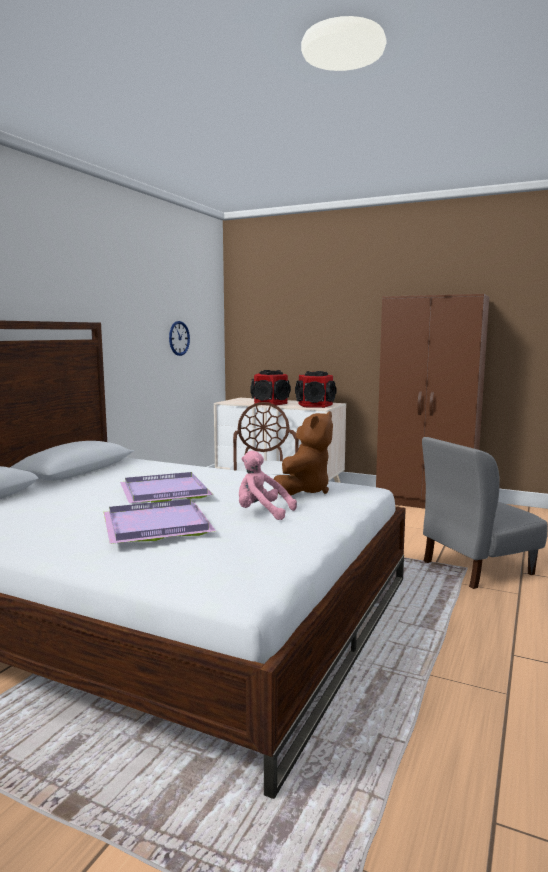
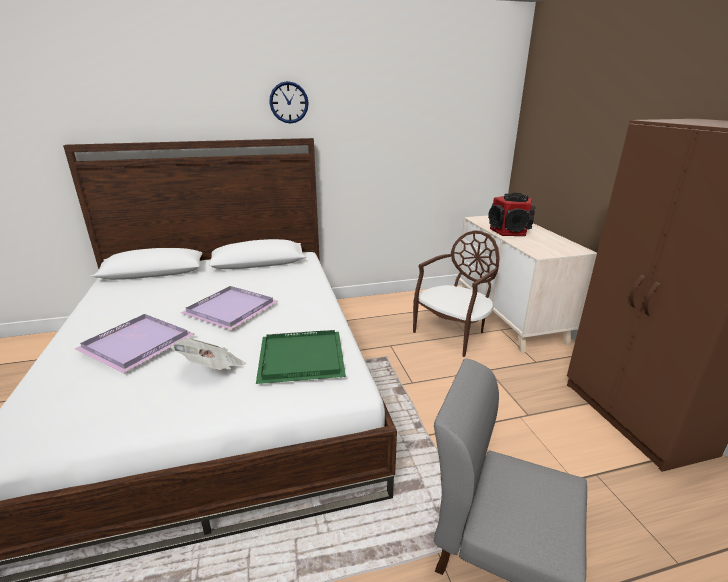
camera: 50 degrees right, 15 degrees up
(179, 338) = (434, 148): wall clock -> wall clock (289, 102)
(261, 513) = (212, 368): pink plush toy -> newspaper
(304, 490) = (299, 359): brown plush toy -> green tray
(314, 405) = (546, 247): speaker -> none

